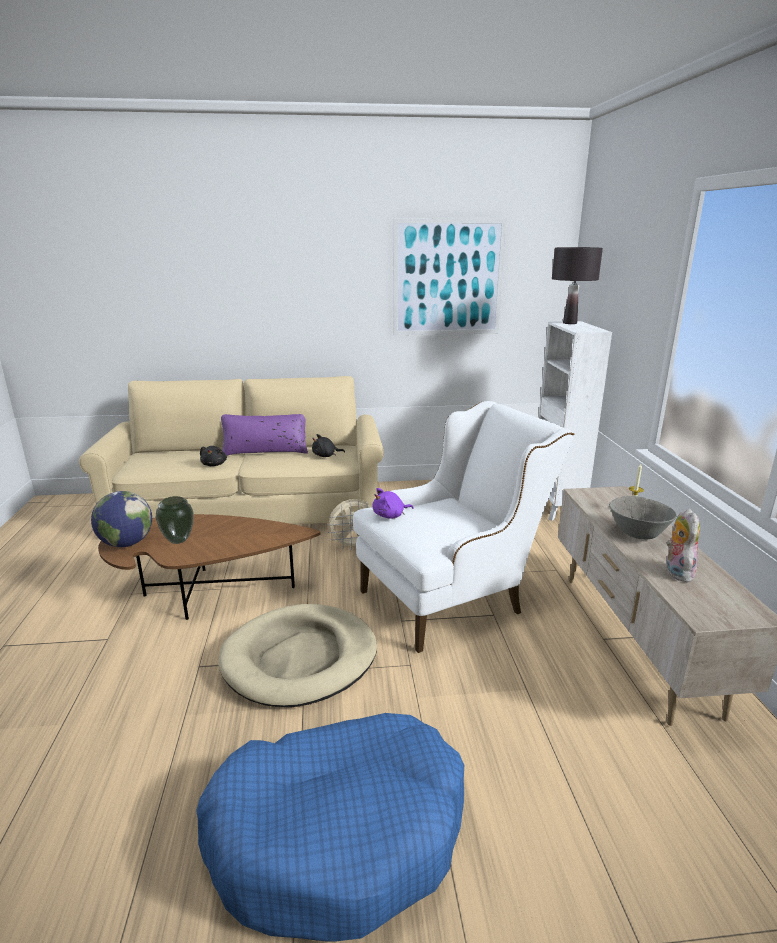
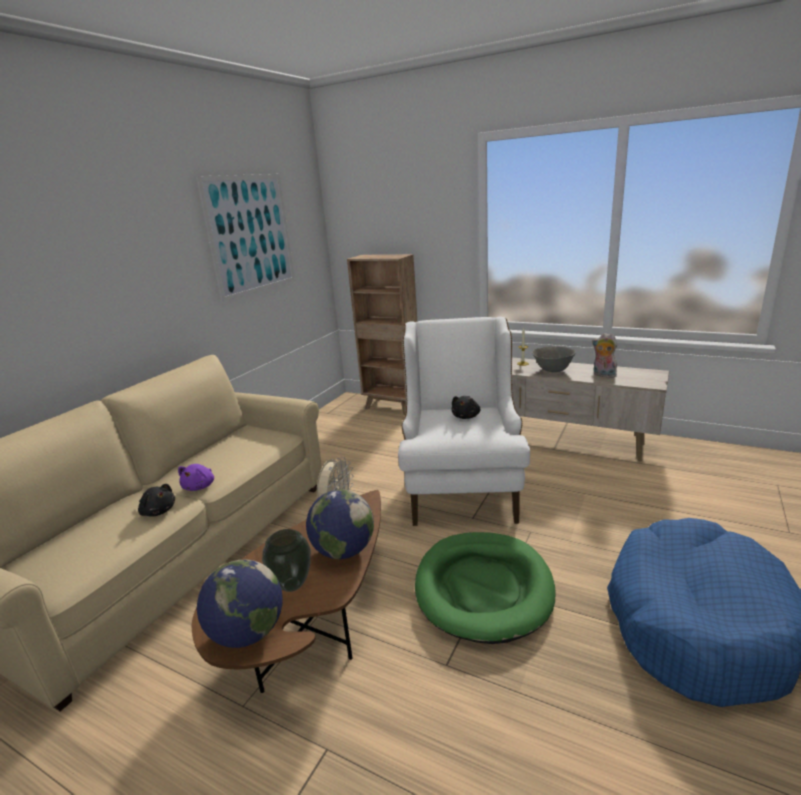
camera: 55 degrees left, 0 degrees up
(226, 545) = (343, 551): none -> globe
(265, 451) = (177, 472): purple pillow -> none
(300, 659) = (483, 588): beige dog bed -> green dog bed
(326, 456) = (248, 442): black plush toy -> black plush toy (466, 416)
(390, 515) = (438, 435): purple plush toy -> purple plush toy (200, 486)
(556, 507) = (392, 406): white bookcase -> brown bookcase
(570, 323) = (366, 256): black table lamp -> none

